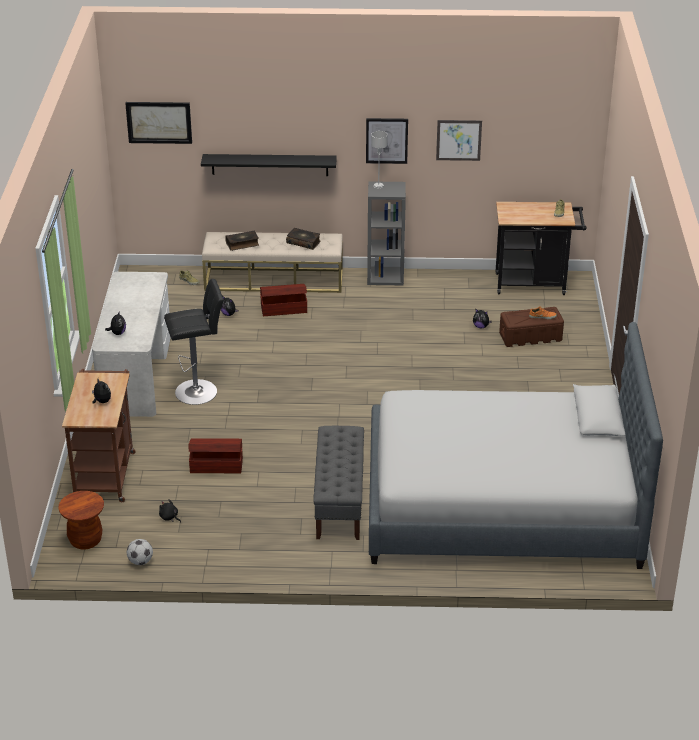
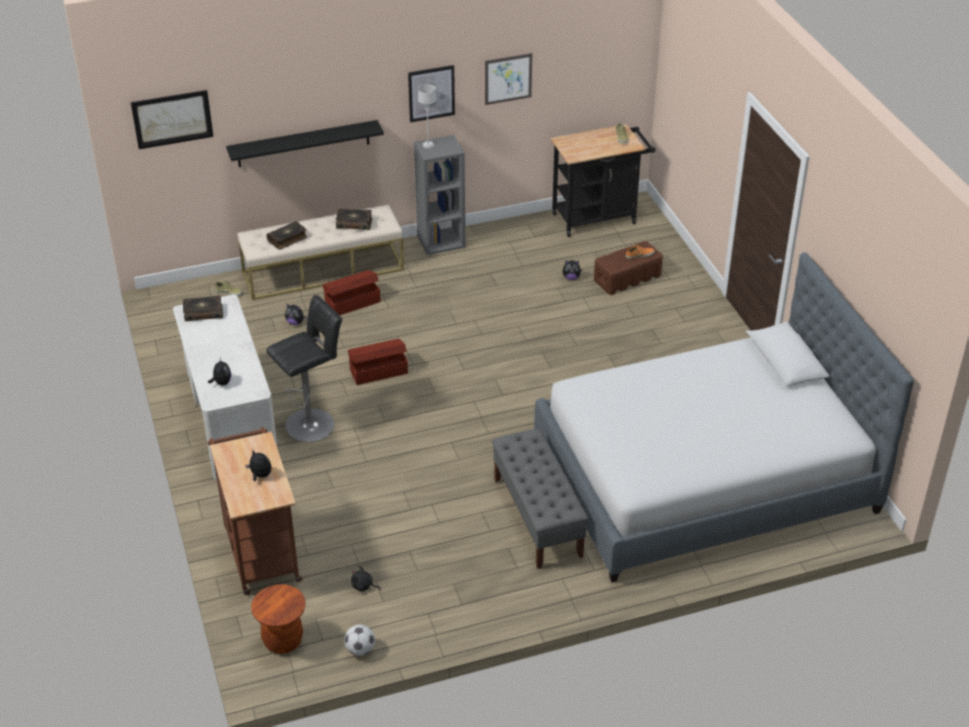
camera: 20 degrees left, 5 degrees up
(134, 280) = (203, 313): none -> book
(216, 465) = (380, 508): brown storage box -> brown storage box (378, 371)

